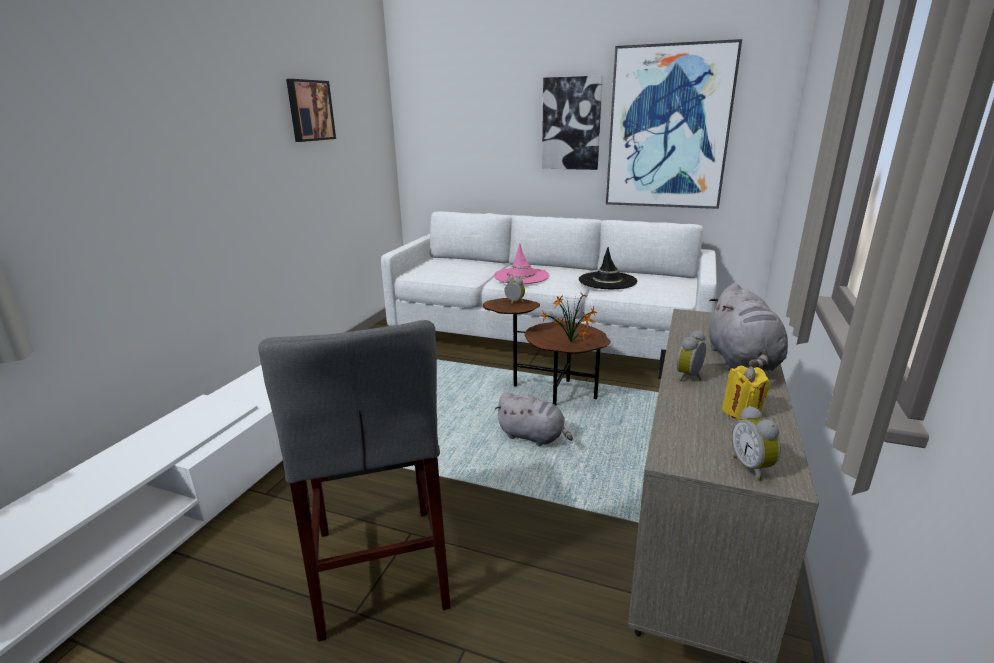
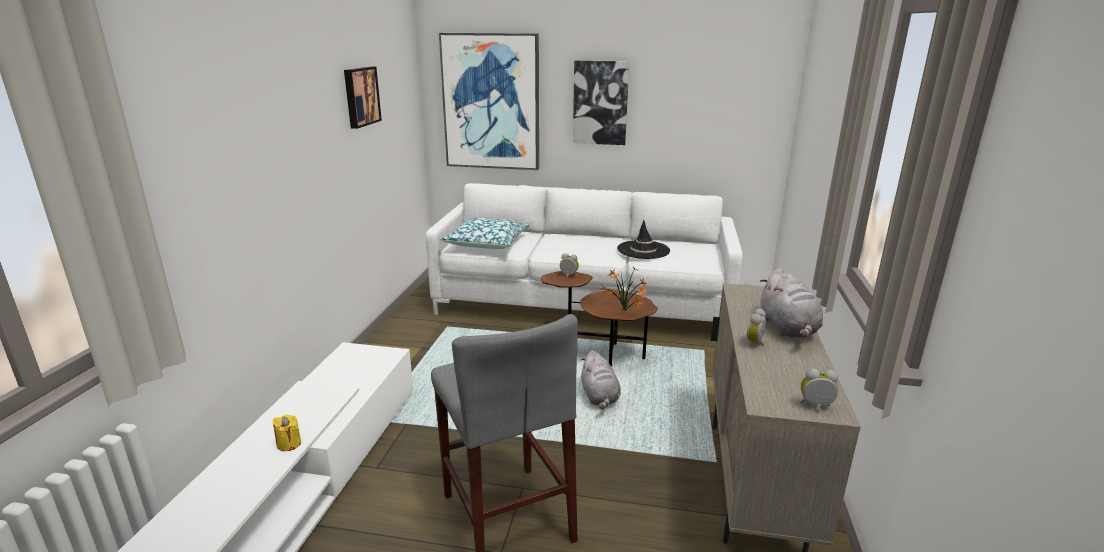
camera: 10 degrees left, 0 degrees up
(444, 270) = (487, 243): none -> pillow
(521, 276) = (563, 247): pink hat -> none
(533, 437) = (599, 397): grey plush toy -> grey plush toy turned 60 degrees clockwise
(668, 128) = (689, 110): picture -> picture (491, 102)
(741, 412) = (798, 368): yellow candle -> yellow candle (289, 444)
(753, 468) = (816, 407): alarm clock -> alarm clock turned 120 degrees clockwise

